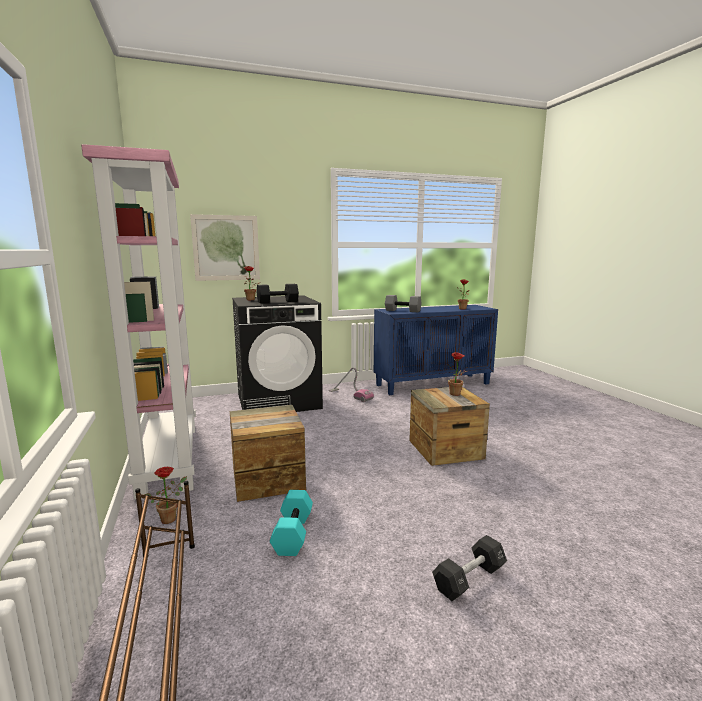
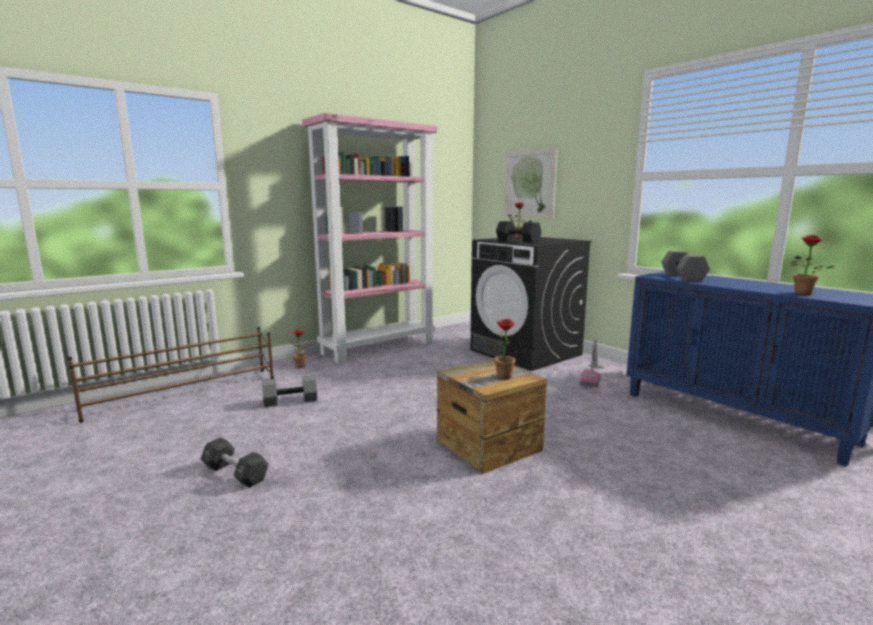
camera: 70 degrees right, 0 degrees up
(268, 479) = (365, 379): crate -> none
(292, 533) = (291, 400): turquoise dumbbell -> grey dumbbell

